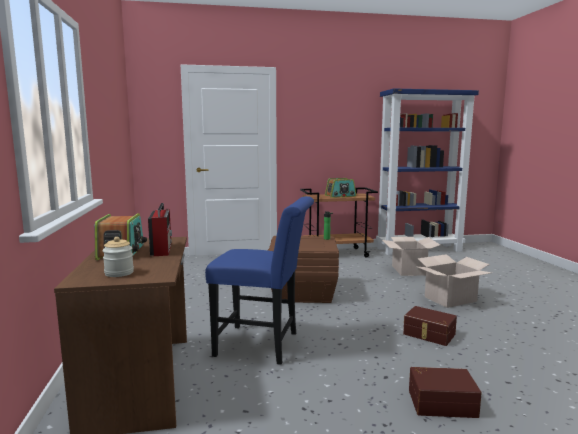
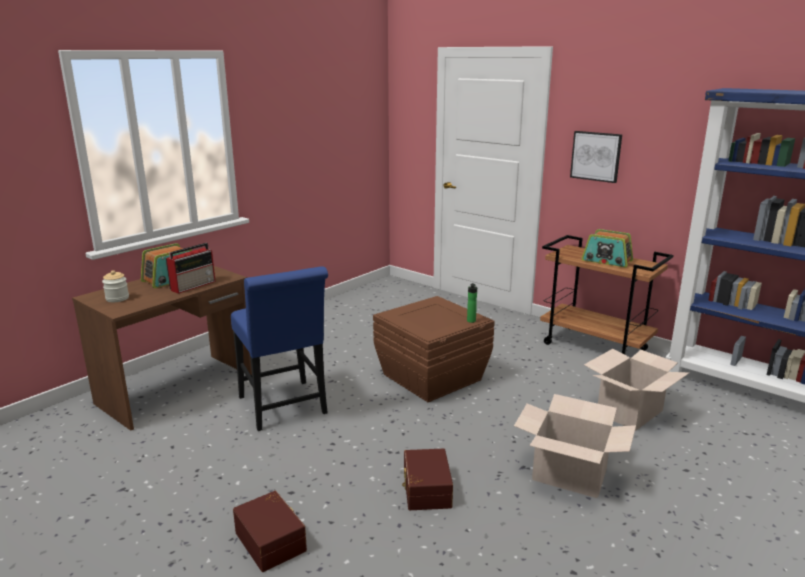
camera: 50 degrees right, 10 degrees up
(312, 135) = (596, 156): none -> picture

